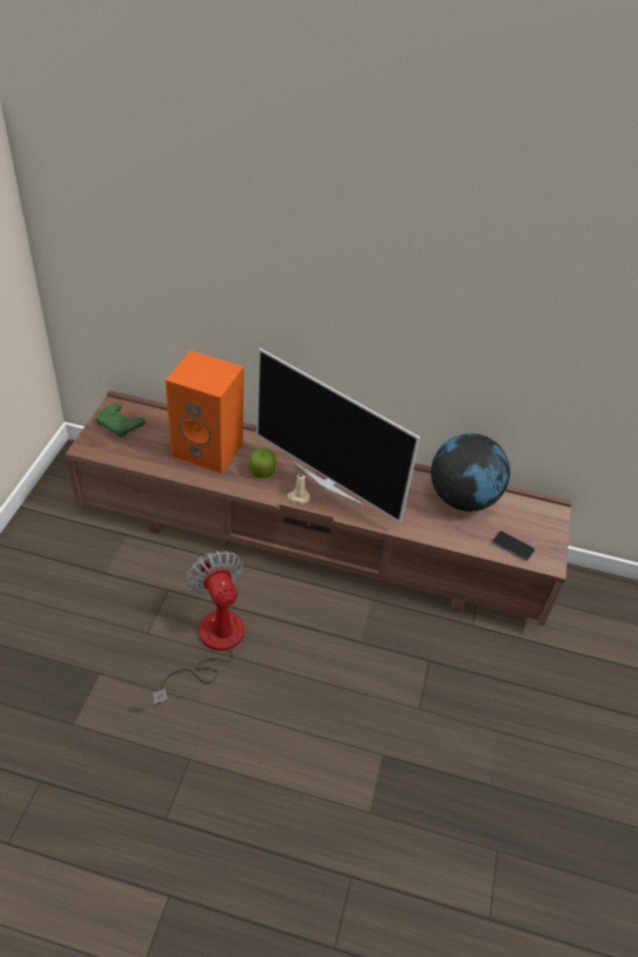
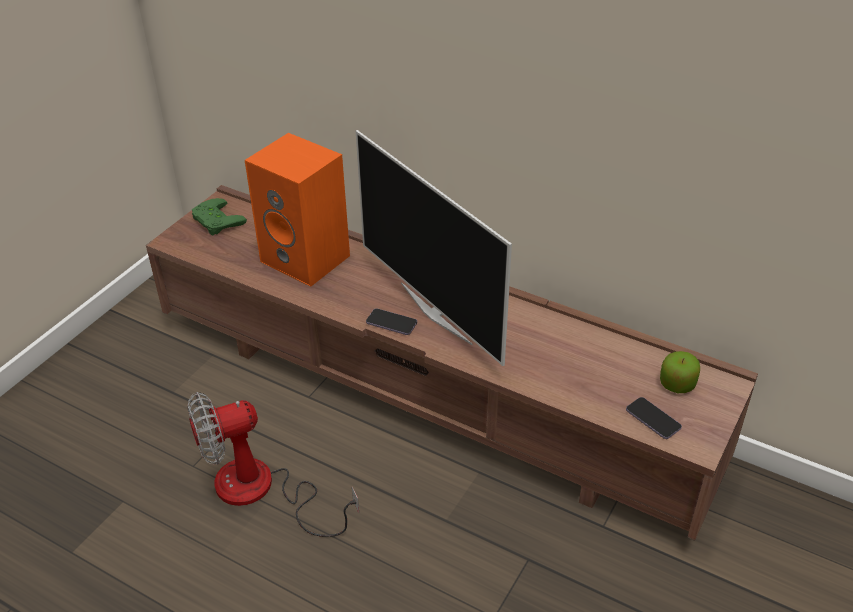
camera: 20 degrees right, 5 degrees down
(211, 644) = (261, 491): fan -> fan turned 105 degrees counterclockwise
(262, 472) = (359, 290): apple -> apple (677, 384)
(298, 497) = (391, 323): beige candle -> phone
(462, 498) = (604, 352): globe -> none

